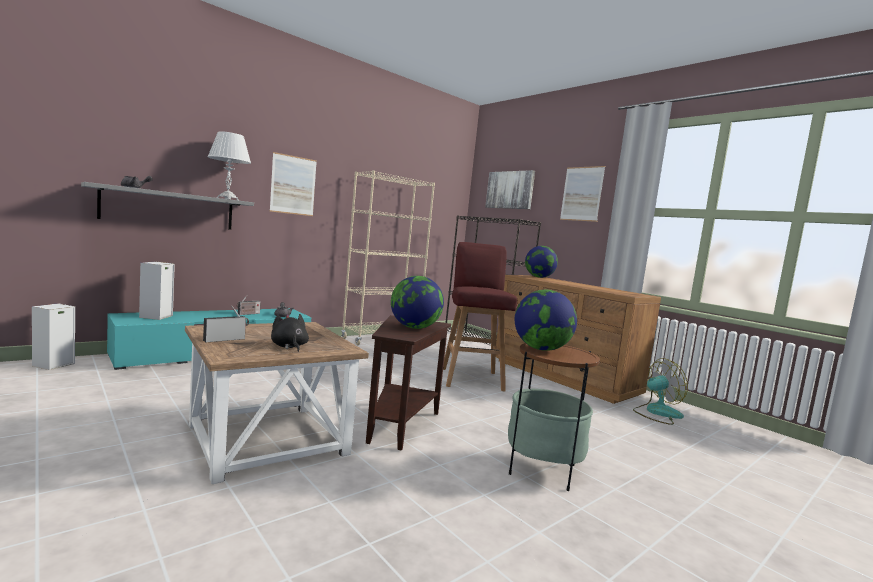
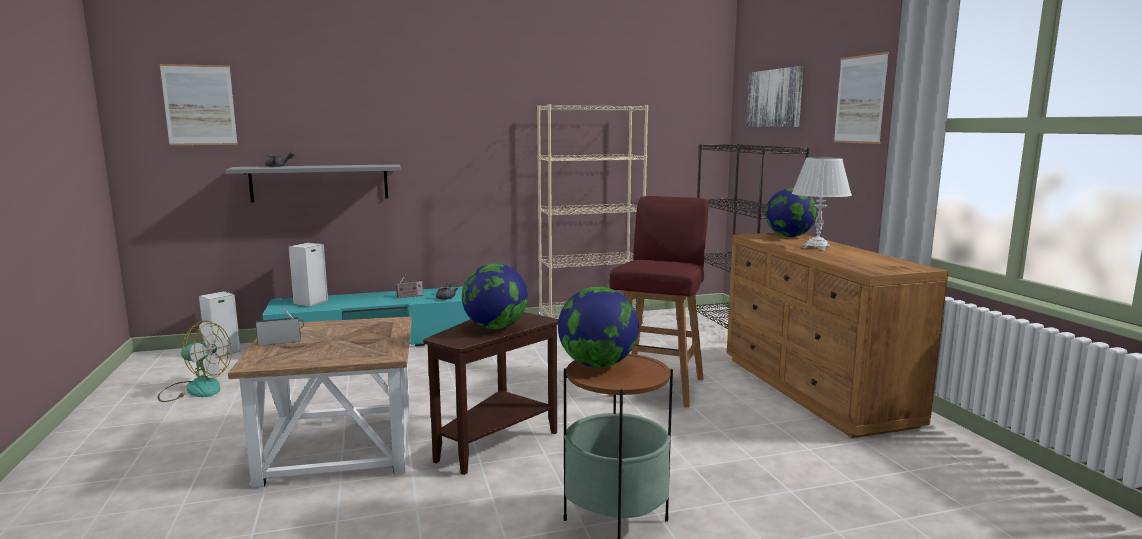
camera: 25 degrees right, 5 degrees up
(227, 199) = (374, 165): white table lamp -> white table lamp (817, 247)
(289, 347) = (330, 352): black plush toy -> none
(293, 185) = (458, 135): picture -> picture (199, 105)
(657, 413) = (915, 459): fan -> fan (195, 389)

